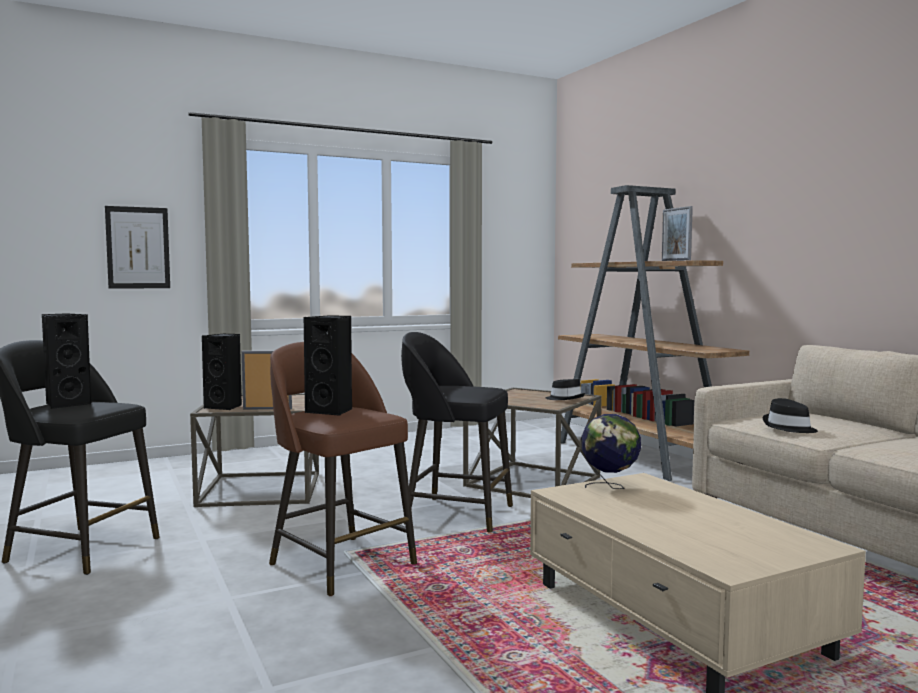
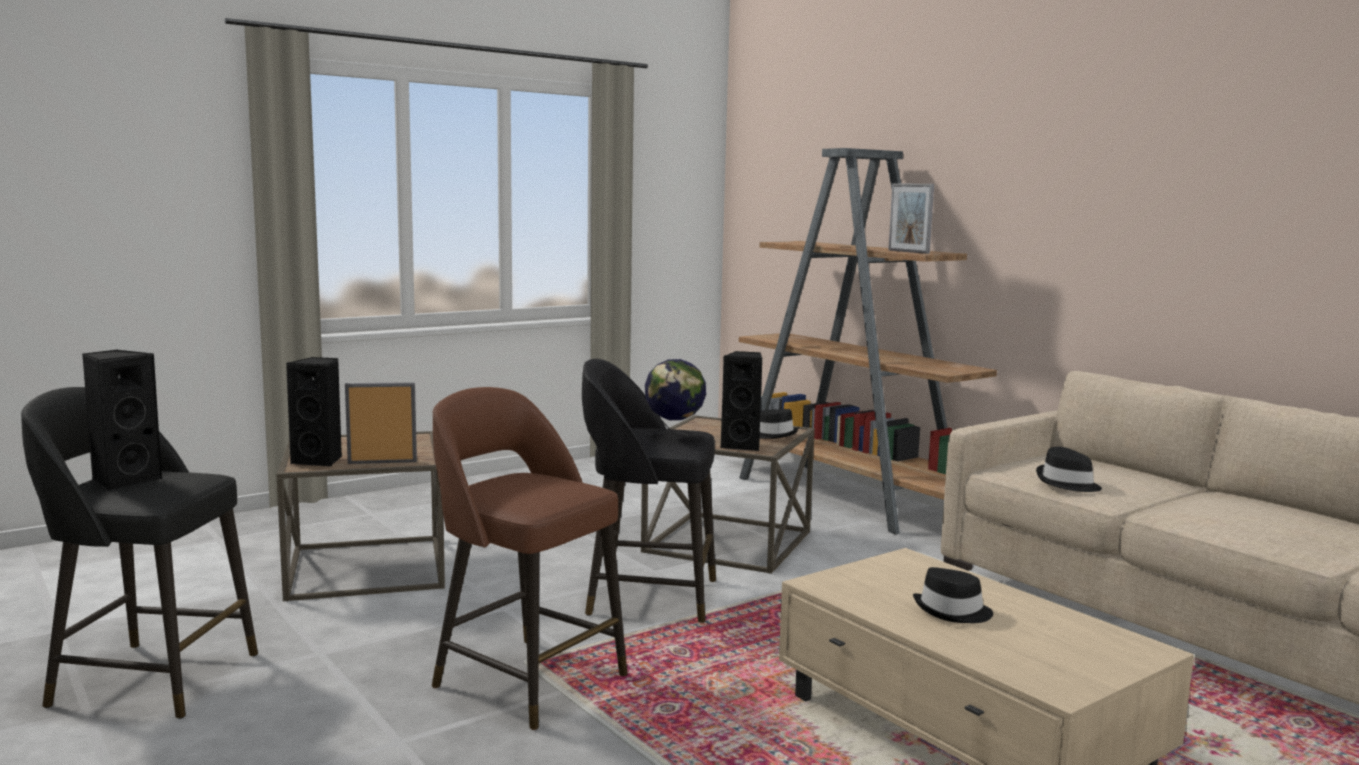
camera: 10 degrees left, 5 degrees up
(138, 247) = (152, 219): picture -> none
(332, 411) = (517, 485): black speaker -> black speaker (742, 445)
(610, 487) = (875, 573): globe -> globe (674, 436)
(661, 513) = (953, 612): none -> black hat

